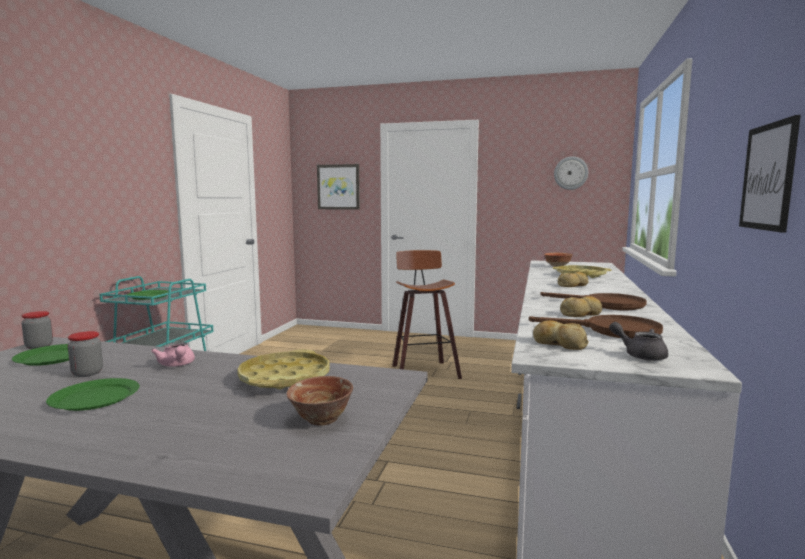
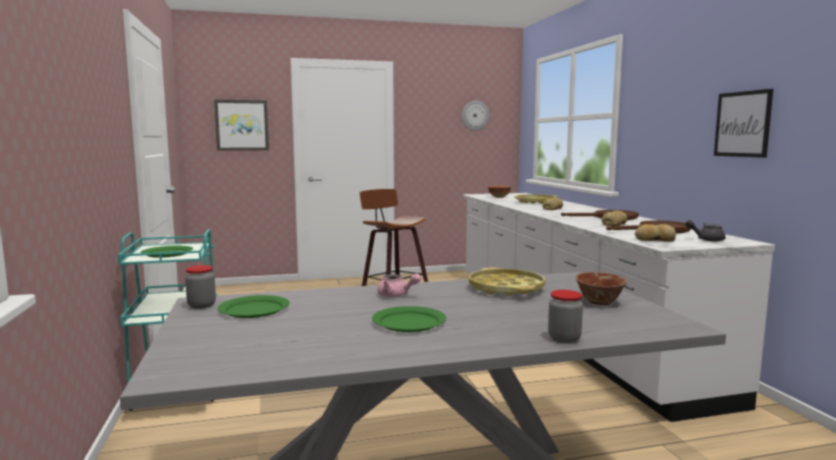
camera: 30 degrees left, 0 degrees up
(87, 373) = (338, 312): jar -> jar (564, 338)

